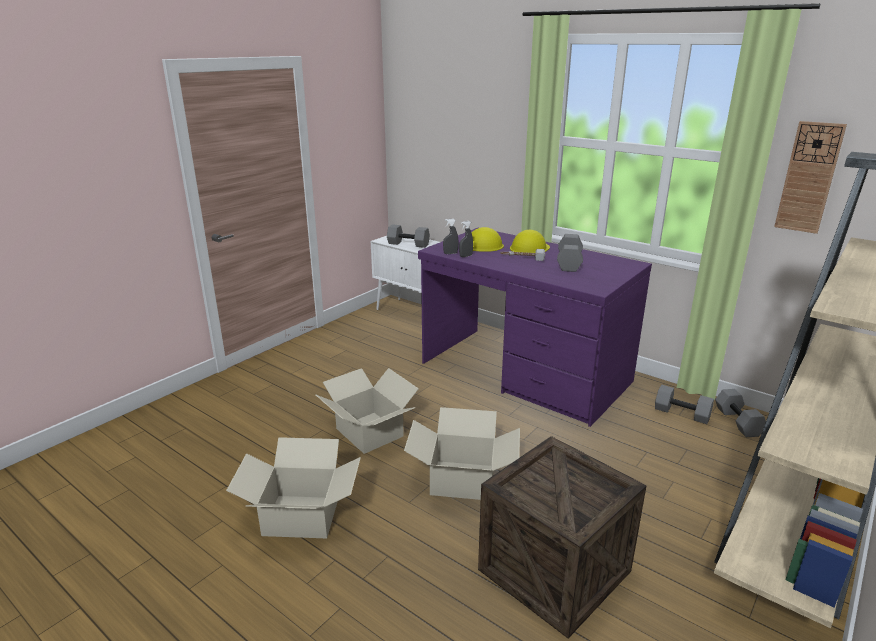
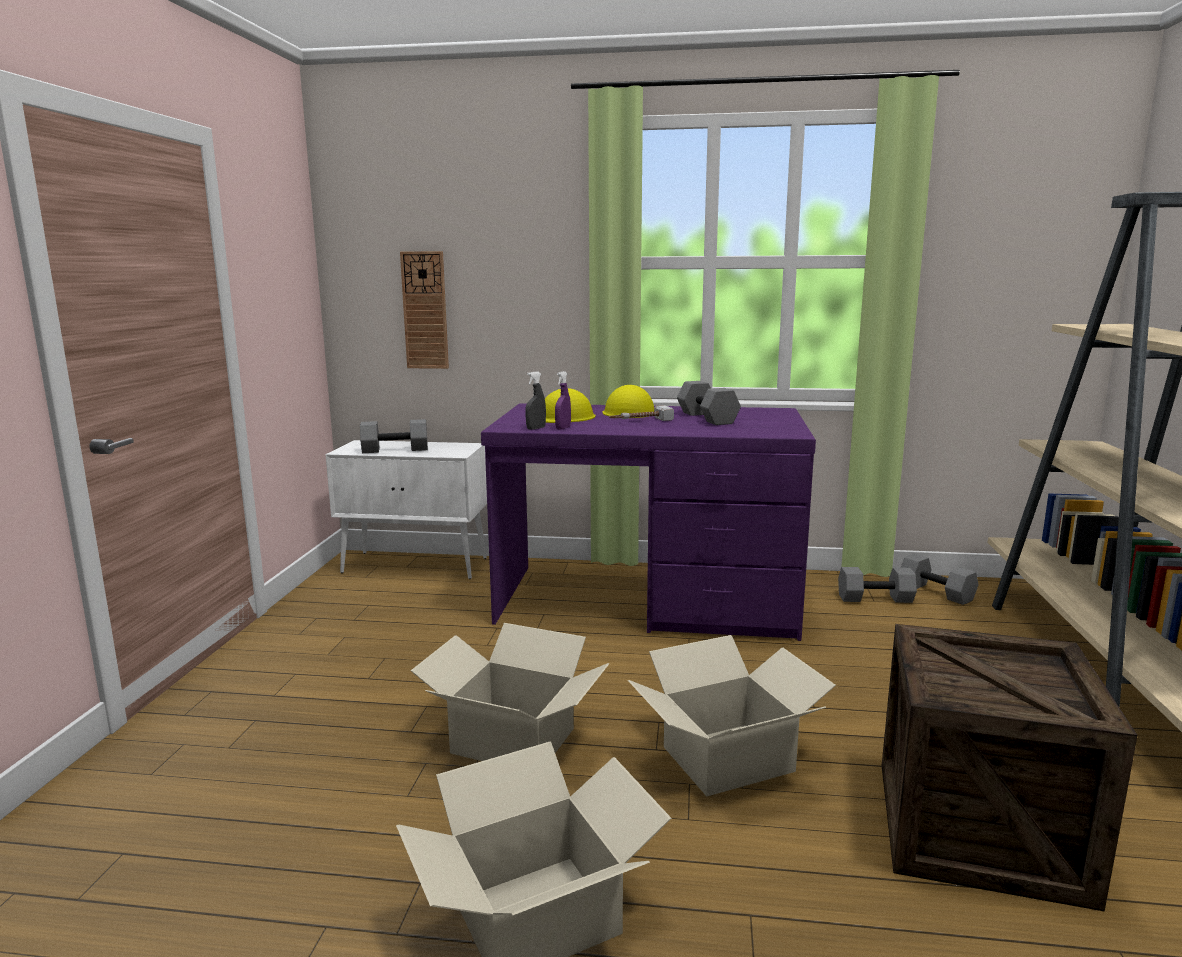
camera: 30 degrees left, 10 degrees down
(465, 256) = (563, 428): grey spray bottle -> purple spray bottle
(808, 178) = (960, 275): wall clock -> wall clock (425, 310)

